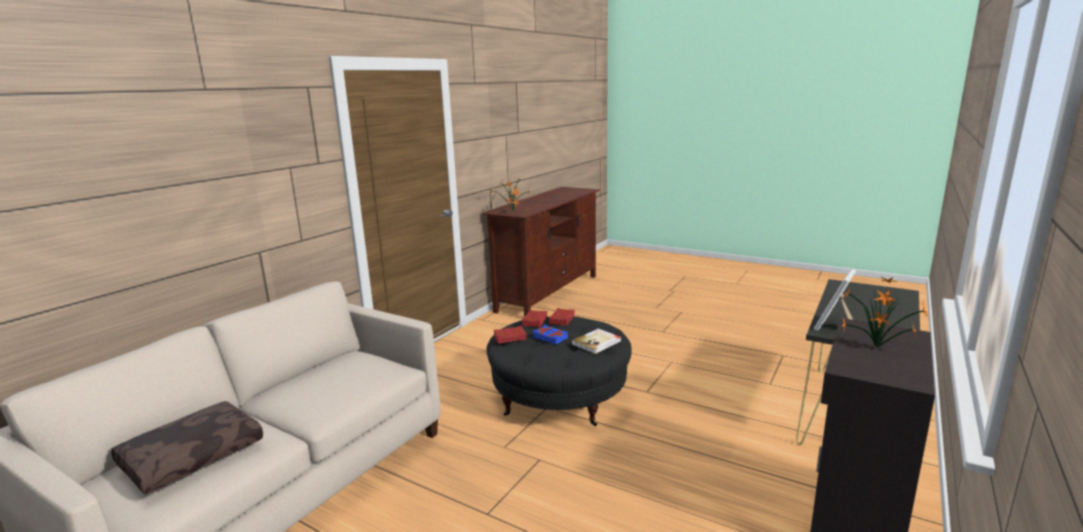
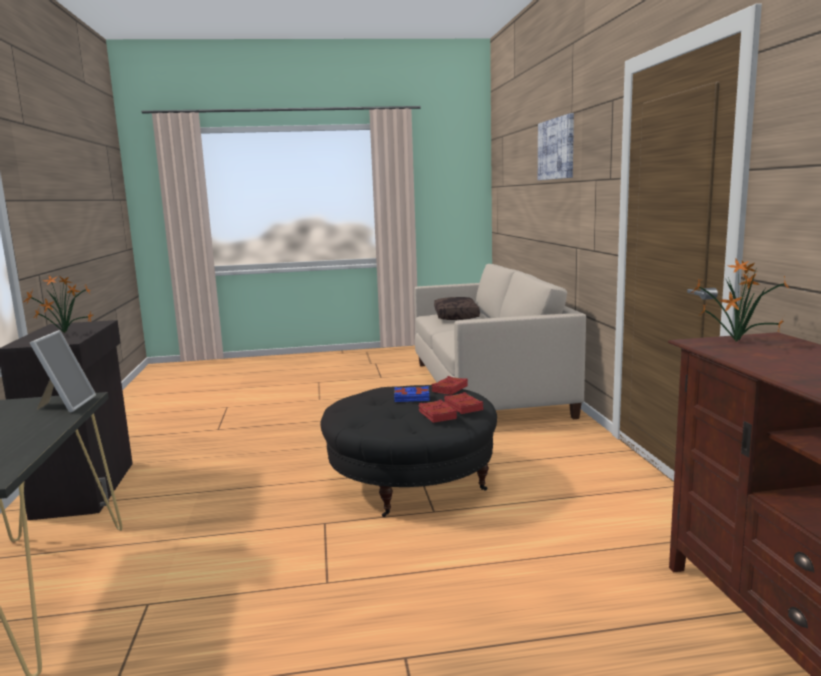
camera: 140 degrees right, 5 degrees down
(171, 136) = (556, 149): none -> picture
(597, 343) = (357, 407): book -> none

